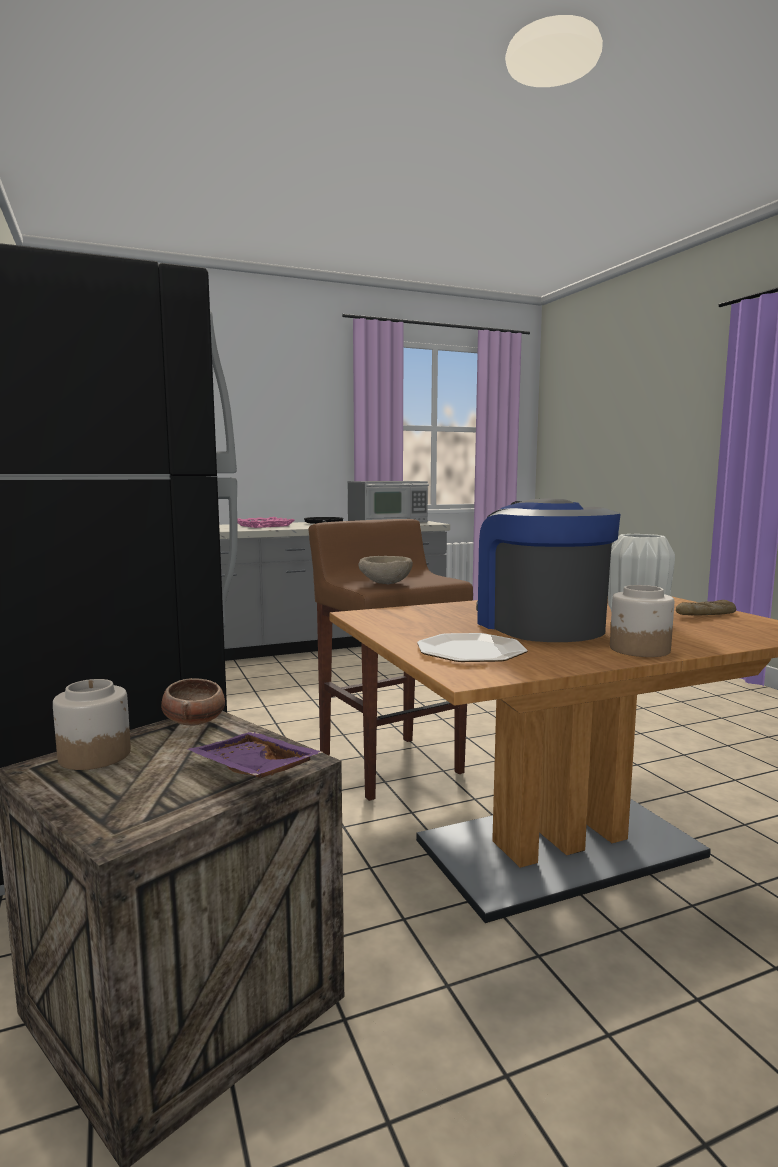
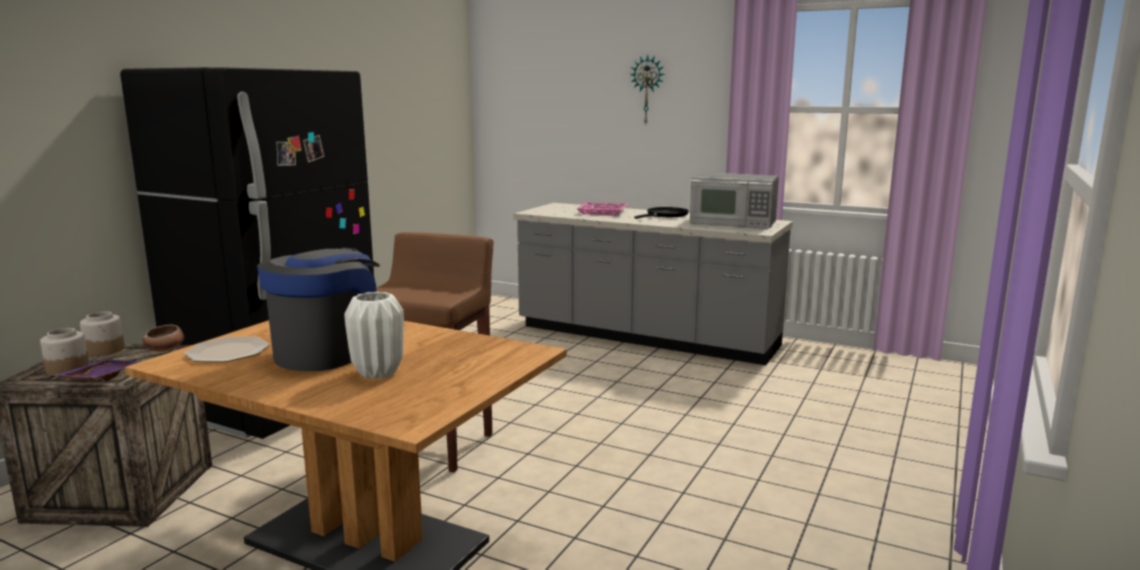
camera: 50 degrees right, 5 degrees up
(266, 407) = (647, 90): none -> wall clock
(384, 584) = (392, 292): beige bowl -> none
(639, 650) = (273, 386): jar -> jar (67, 369)
(705, 615) = (447, 387): bread -> none

